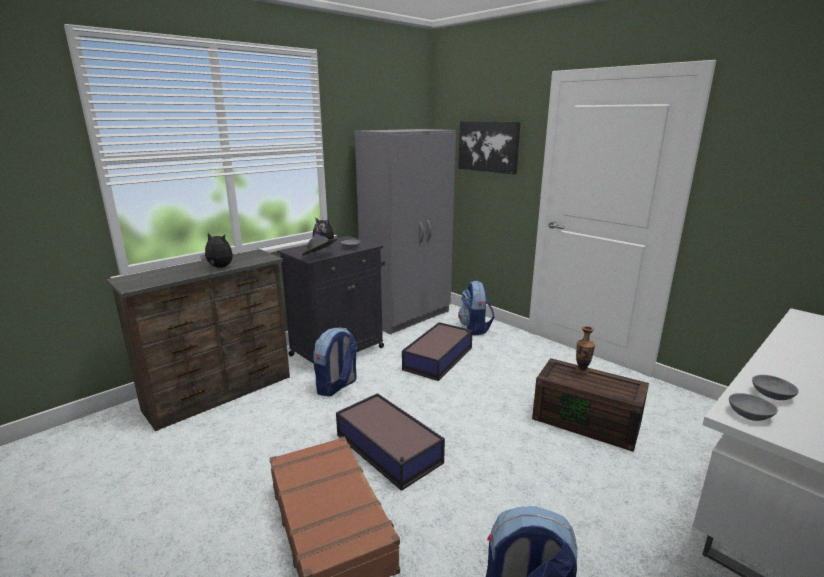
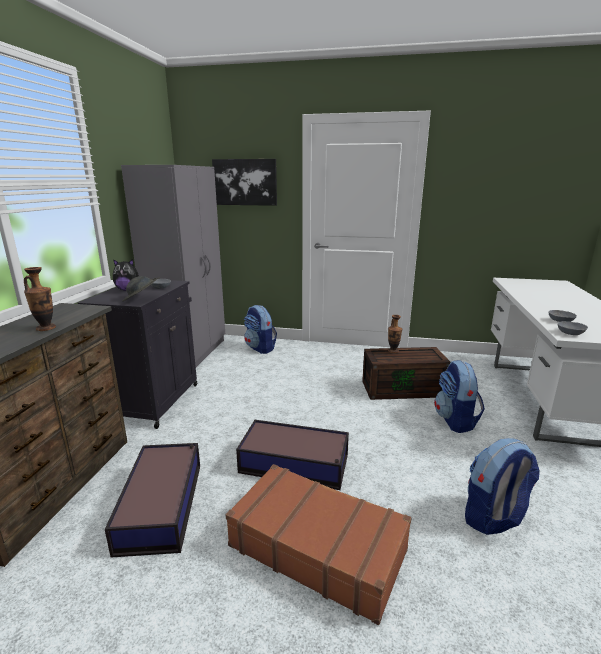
camera: 35 degrees left, 0 degrees up
(219, 268) = (46, 328): plush toy -> vase
(336, 386) = (189, 432): backpack -> backpack (455, 421)
(439, 358) = (256, 379): storage box -> storage box (162, 504)

